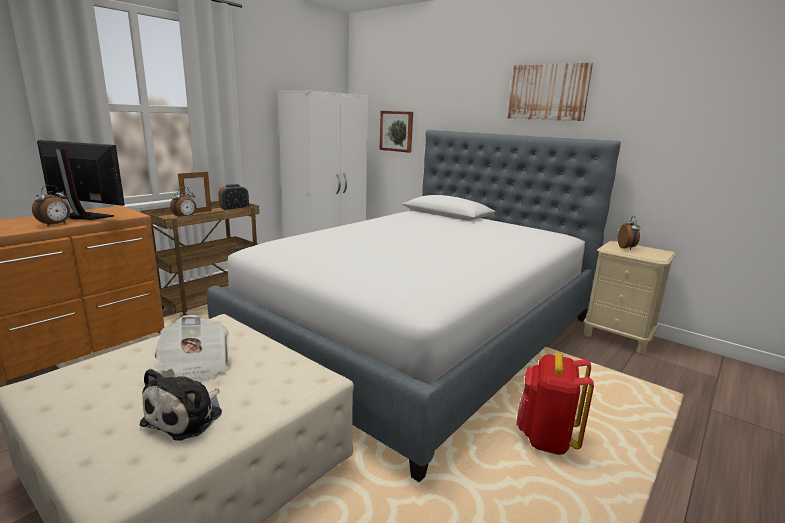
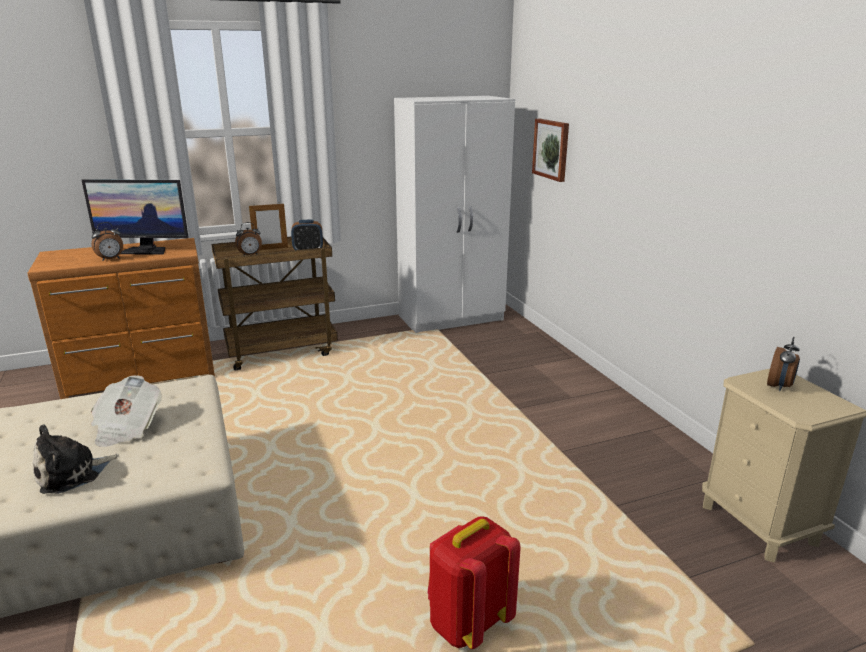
camera: 30 degrees right, 5 degrees up
(85, 216) = (145, 250): monitor -> monitor turned 135 degrees clockwise
(421, 335) = (464, 444): bed -> none
(548, 92) = (720, 111): picture -> none

